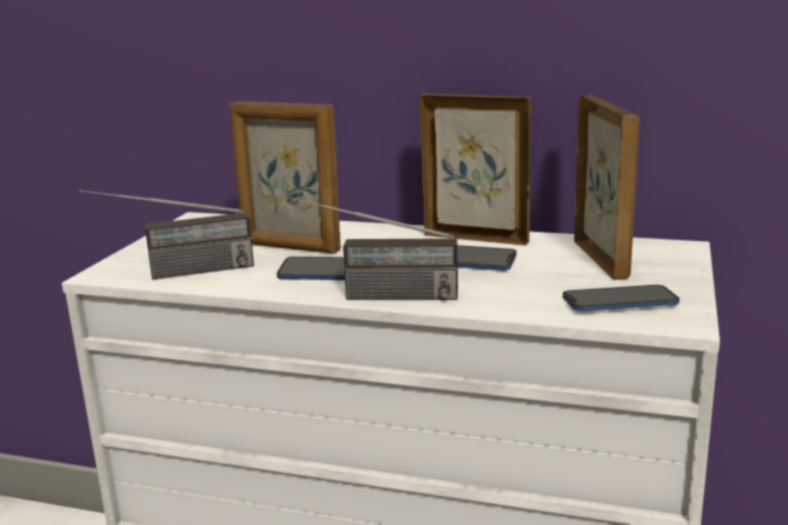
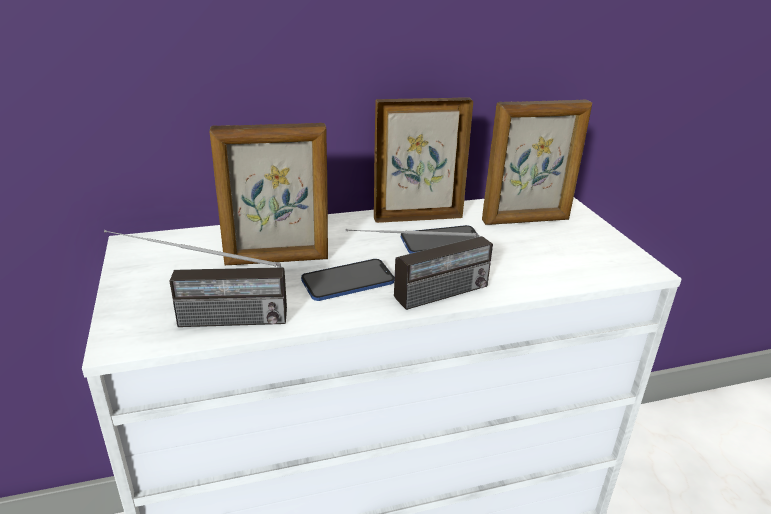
camera: 35 degrees left, 10 degrees up
(175, 273) = (203, 320): radio -> radio turned 45 degrees clockwise
(601, 259) = (526, 220): picture frame -> picture frame turned 120 degrees clockwise
(619, 301) = (589, 259): phone -> none

